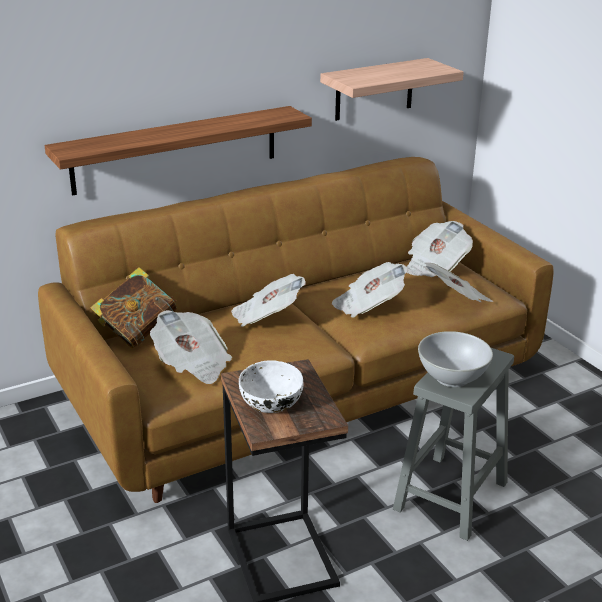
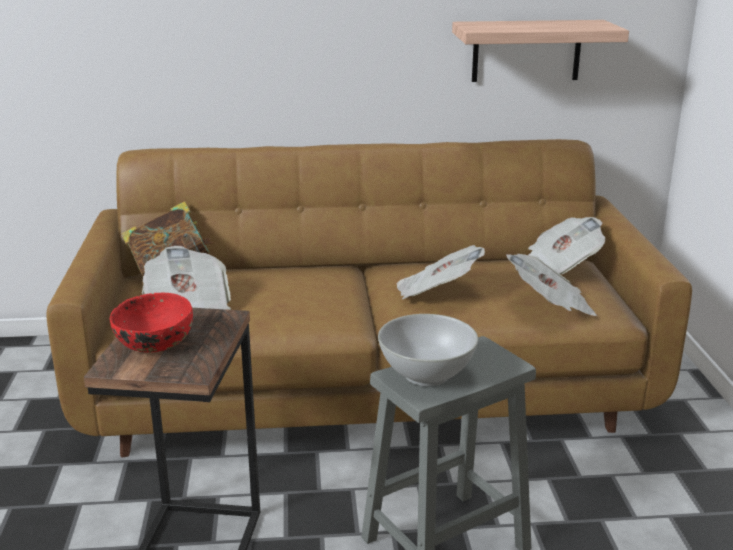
camera: 25 degrees right, 5 degrees down
(176, 150) = (268, 88): shelf -> none
(266, 317) = (312, 282): newspaper -> none
(270, 403) = (154, 342): white bowl -> red bowl

